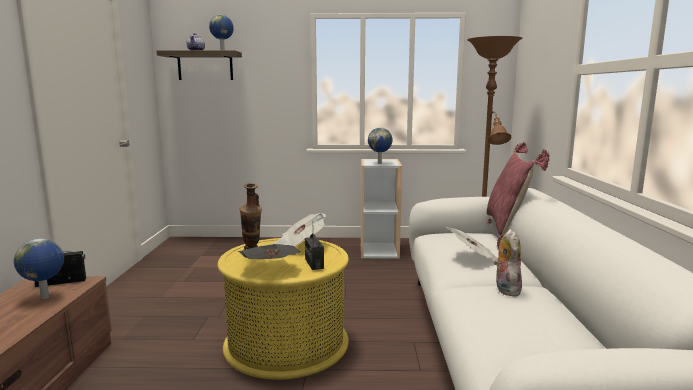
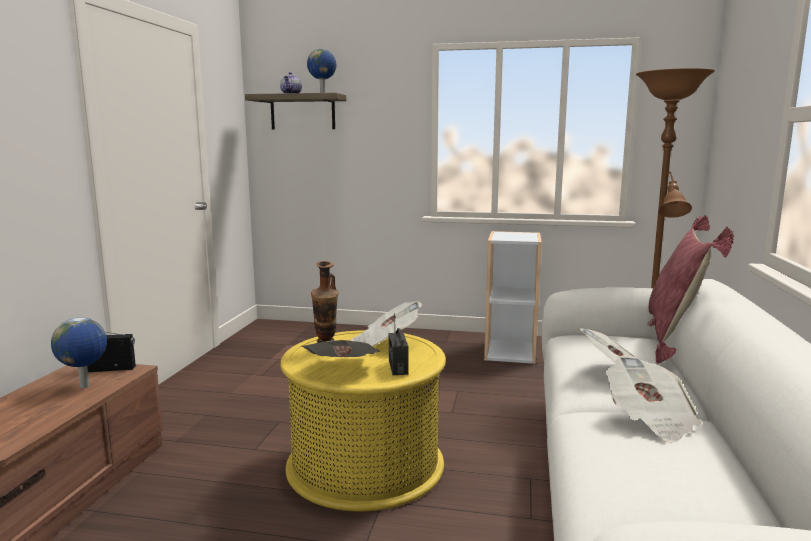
camera: 10 degrees right, 0 degrees up
(380, 163) = (513, 238): globe -> none
(505, 289) = (650, 420): plush toy -> newspaper

